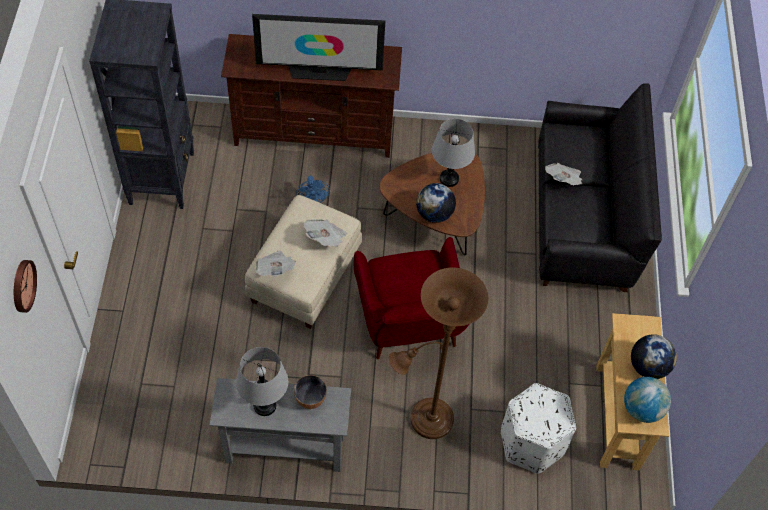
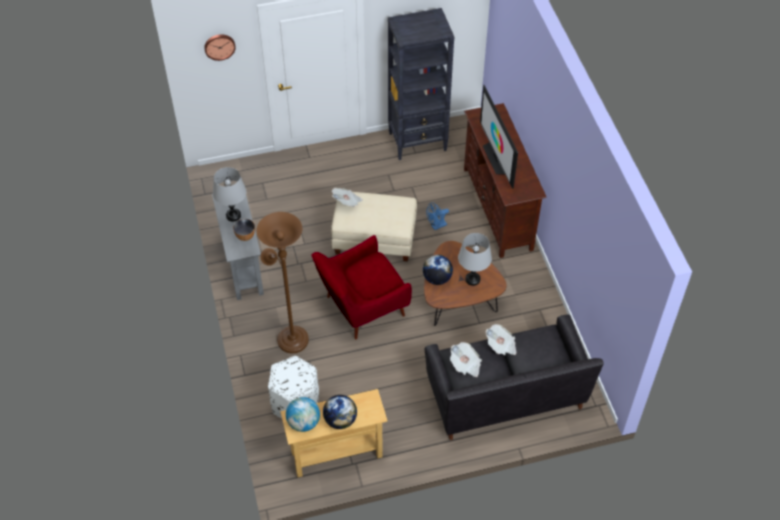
camera: 75 degrees right, 5 degrees down
(325, 238) = (384, 221): newspaper -> newspaper (465, 365)

